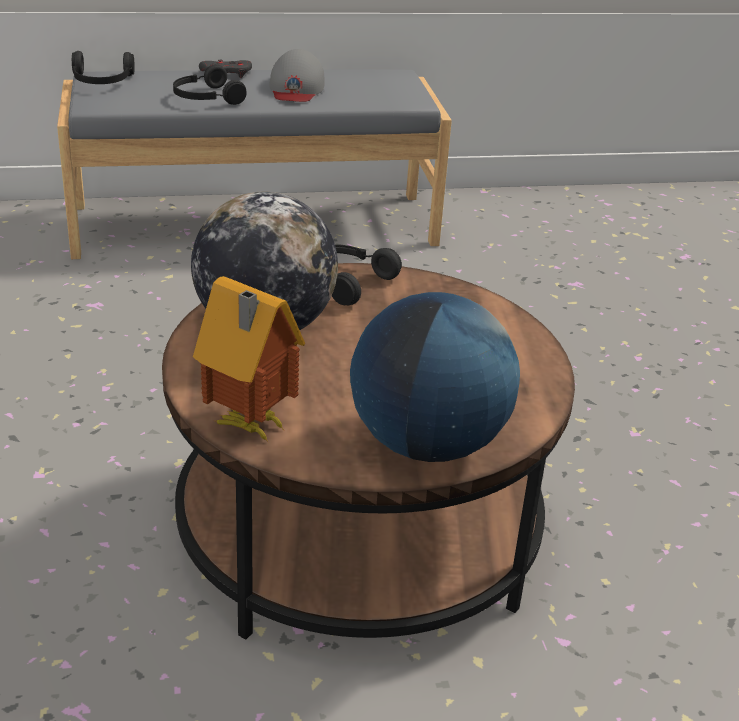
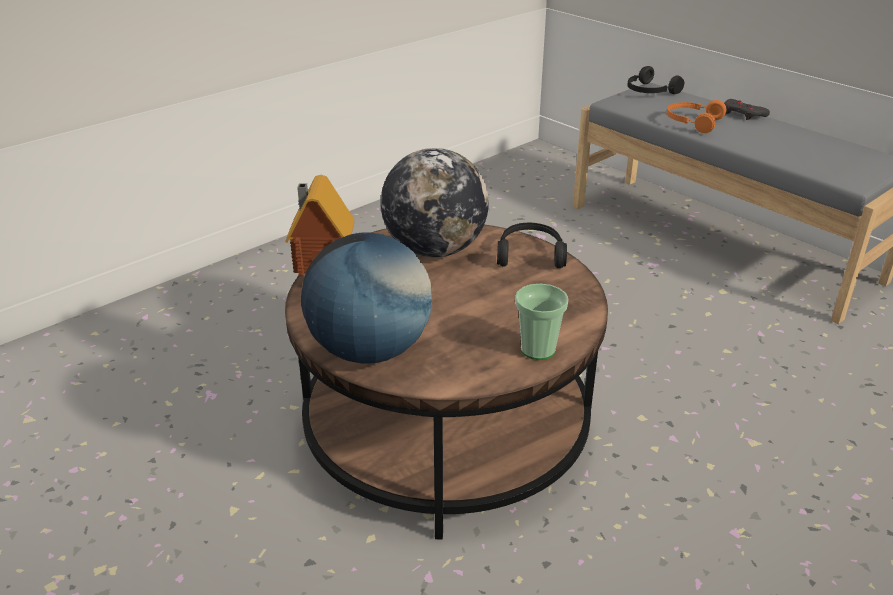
camera: 60 degrees right, 0 degrees up
(206, 98) = (692, 122): black headphones -> orange headphones
(296, 88) = (773, 139): grey cap -> none
(520, 349) = (538, 349): none -> cup

